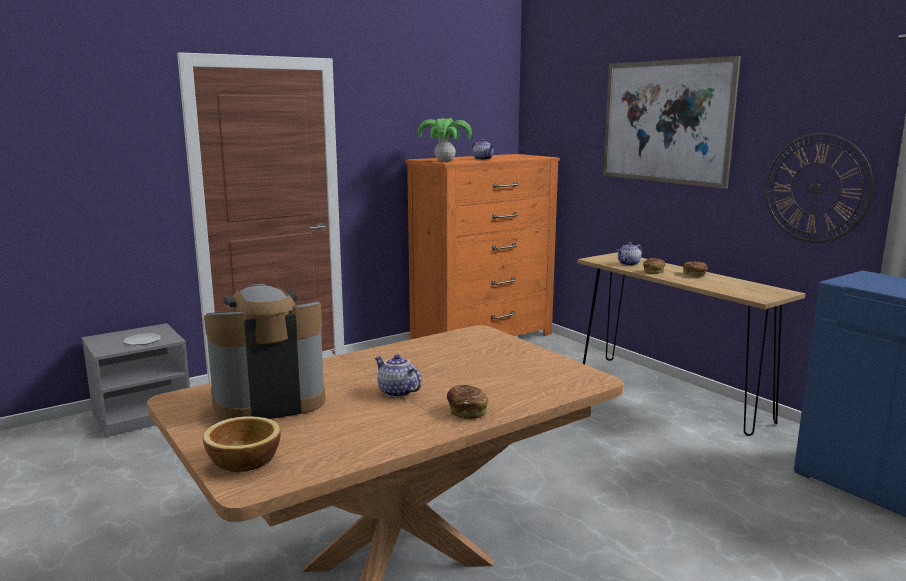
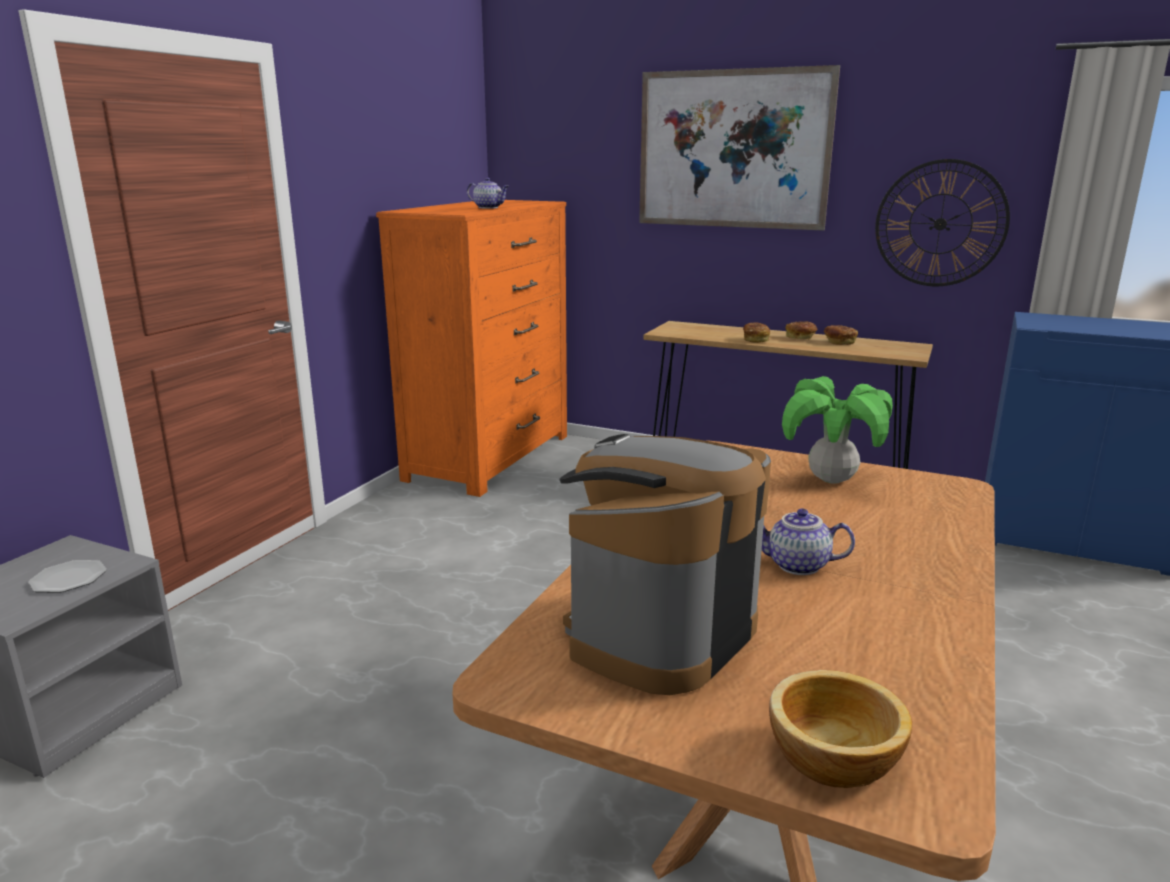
camera: 30 degrees left, 5 degrees up
(445, 161) = (450, 212): potted plant -> potted plant (832, 480)
(467, 411) = (927, 569): bread -> bread (838, 342)
(629, 264) = (712, 334): teapot -> none

